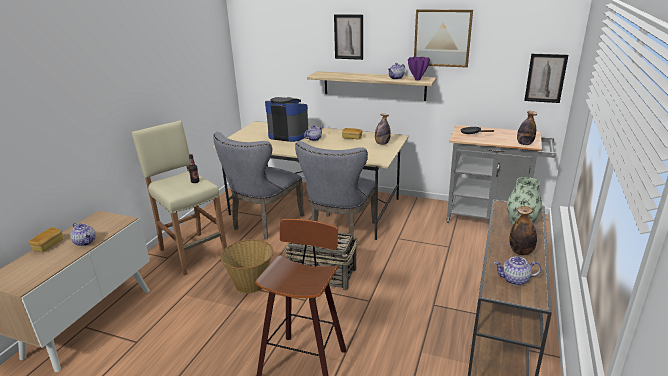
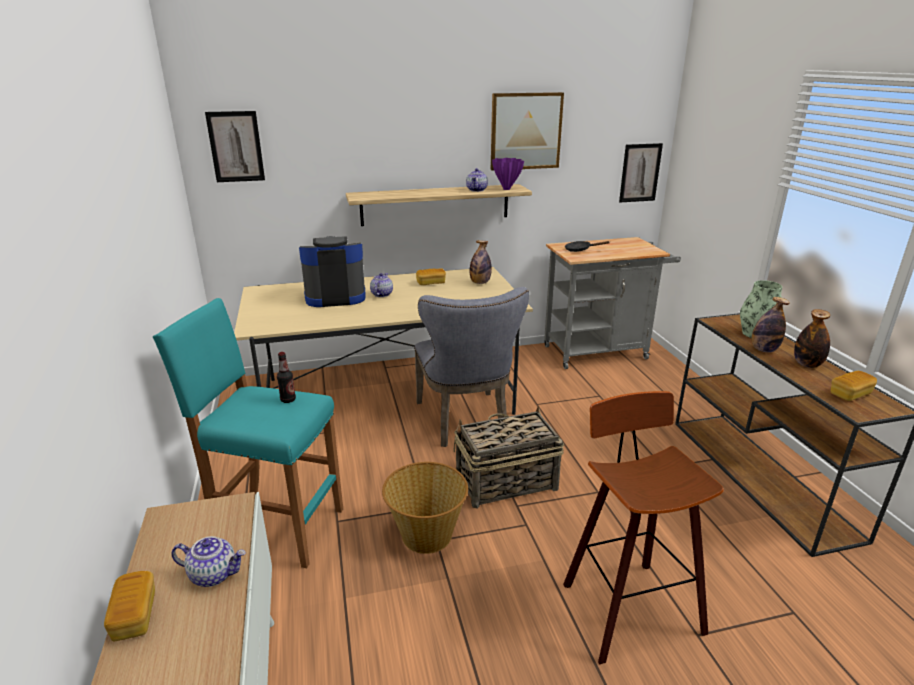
camera: 35 degrees left, 0 degrees up
(192, 252) = (276, 527): beige stool -> turquoise stool
(264, 223) = (342, 442): grey chair -> none
(348, 37) = (396, 136): picture -> picture (236, 147)
(514, 280) = (850, 394): teapot -> bread
(524, 144) = (647, 252): bottle -> bottle (763, 350)

